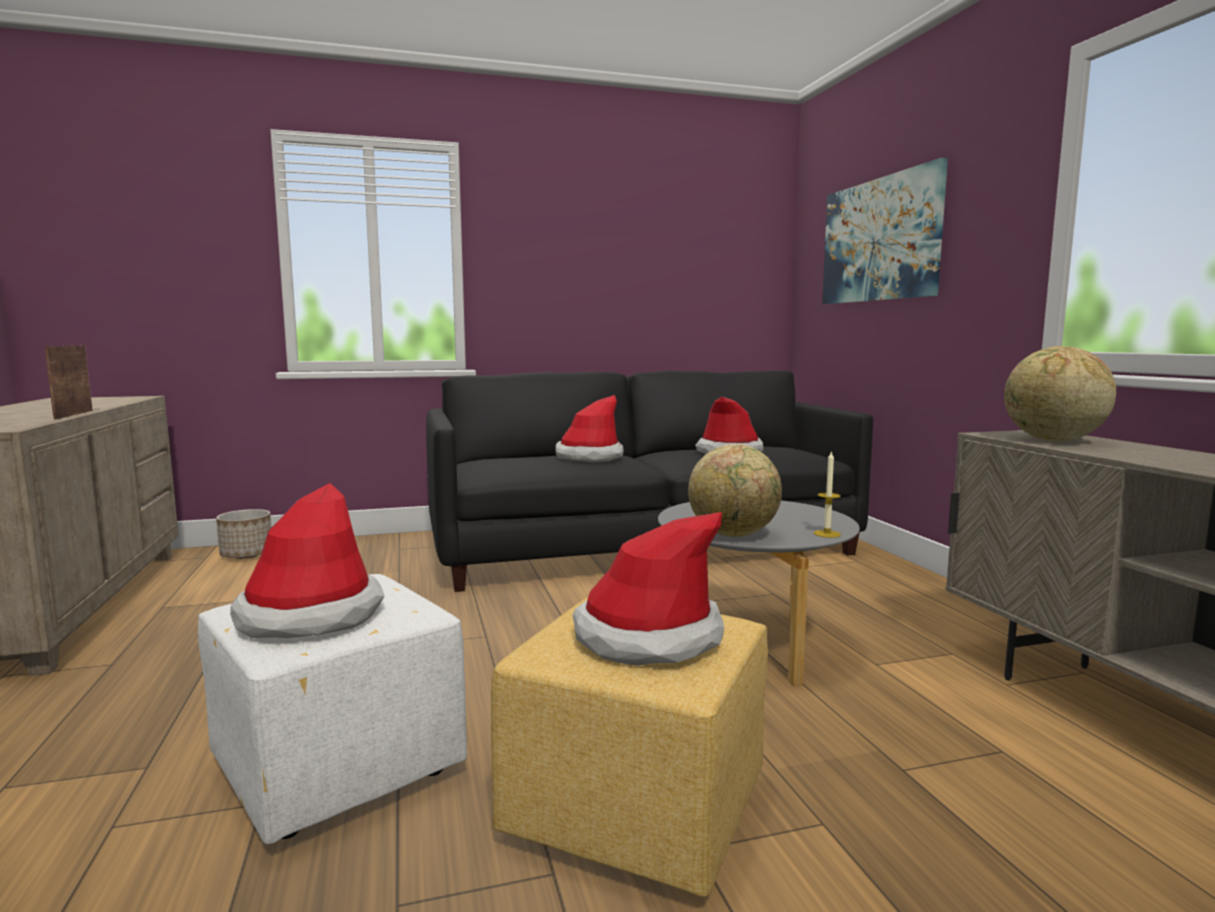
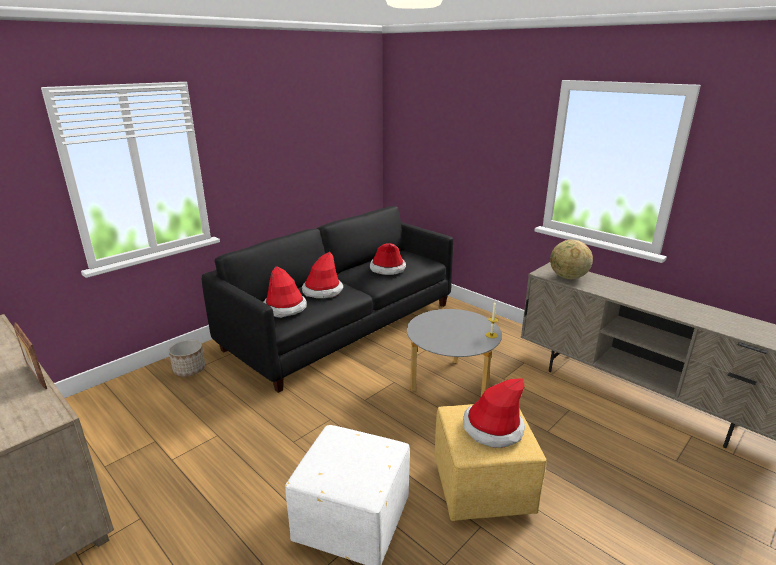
camera: 30 degrees left, 15 degrees up
(247, 554) = (97, 402): planter -> planter (189, 369)
(310, 615) = (351, 468): hat -> hat (285, 308)
(733, 535) = (458, 347): globe -> none
(880, 240) = (448, 139): picture -> none

